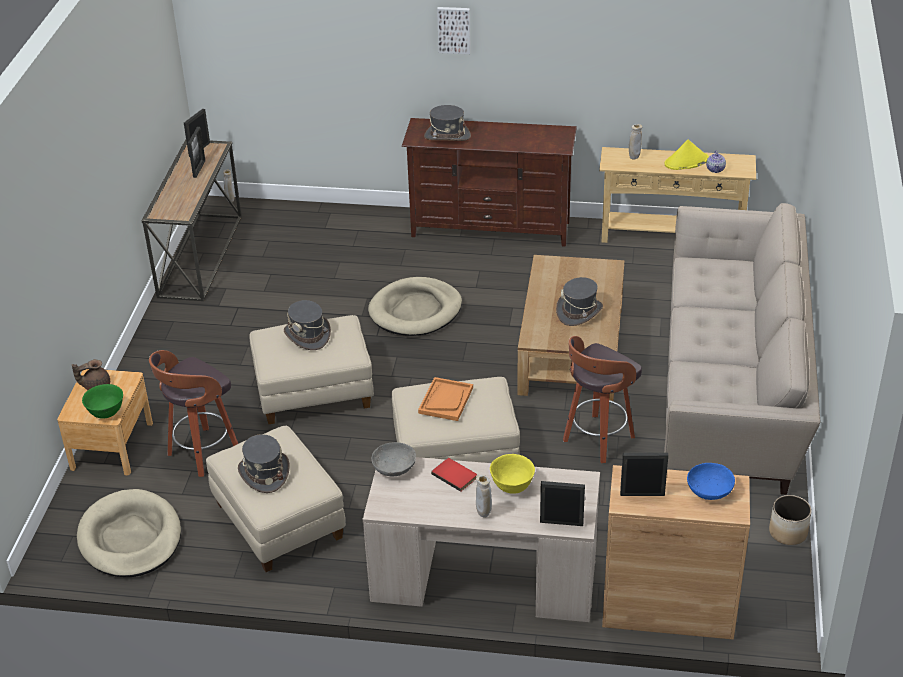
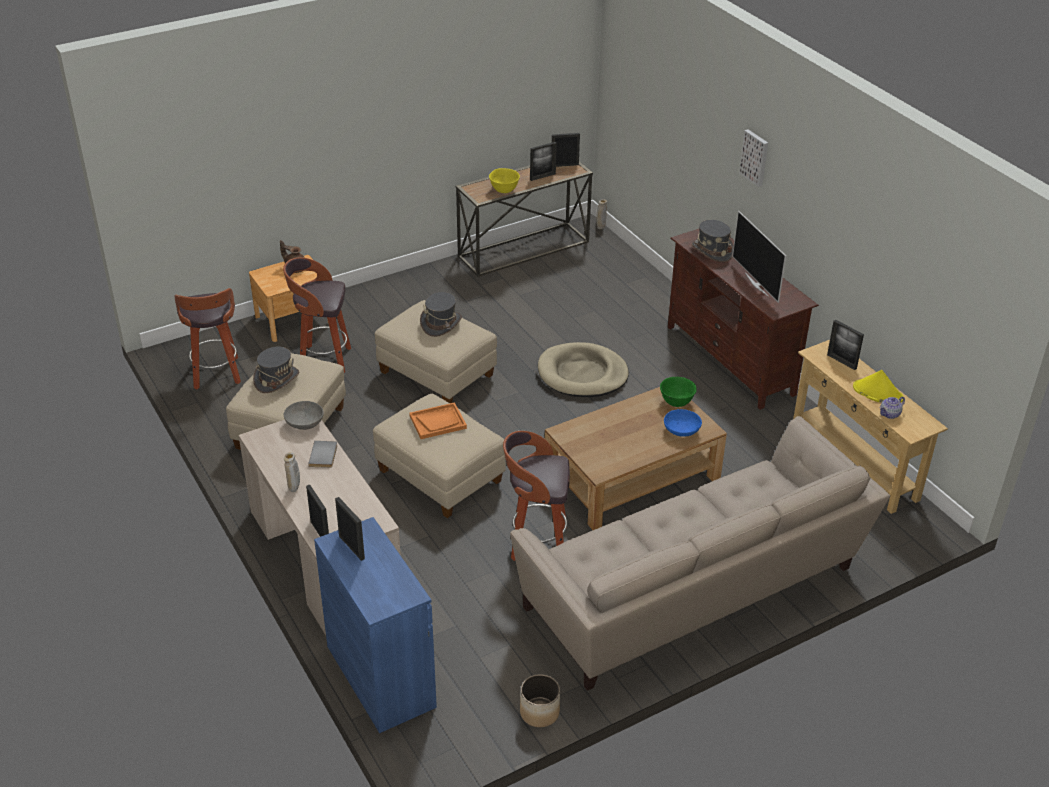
camera: 50 degrees right, 0 degrees up
(106, 413) = (274, 286): green bowl -> green bowl (676, 402)
(130, 538) = (216, 374): beige dog bed -> stool
(455, 475) = (324, 455): red book -> grey book
(512, 486) = (338, 489): yellow bowl -> yellow bowl (504, 190)
(518, 138) = (757, 284): none -> television
(579, 312) = (626, 440): grey hat -> none
(634, 157) = (841, 361): beige vase -> picture frame
(668, 608) = (380, 676): brown cabinet -> blue cabinet
(709, 491) = (390, 583): blue bowl -> blue bowl (681, 430)

